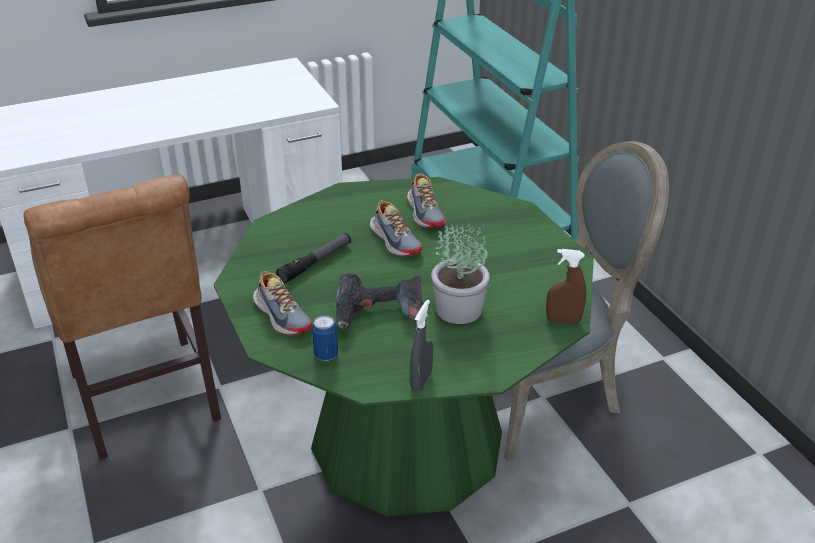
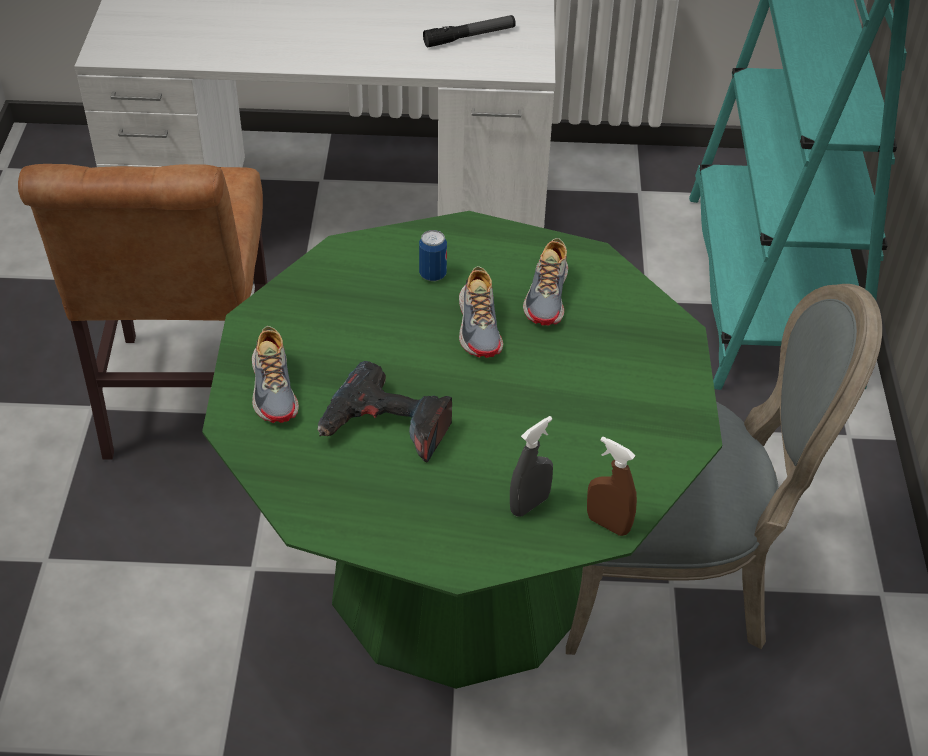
camera: 25 degrees right, 10 degrees up
(316, 262) = (361, 326): flashlight -> flashlight (469, 37)
(326, 355) = (288, 462): can -> can (433, 275)
(421, 381) = (372, 540): grey spray bottle -> grey spray bottle (529, 504)
(459, 310) = (487, 459): potted plant -> none

